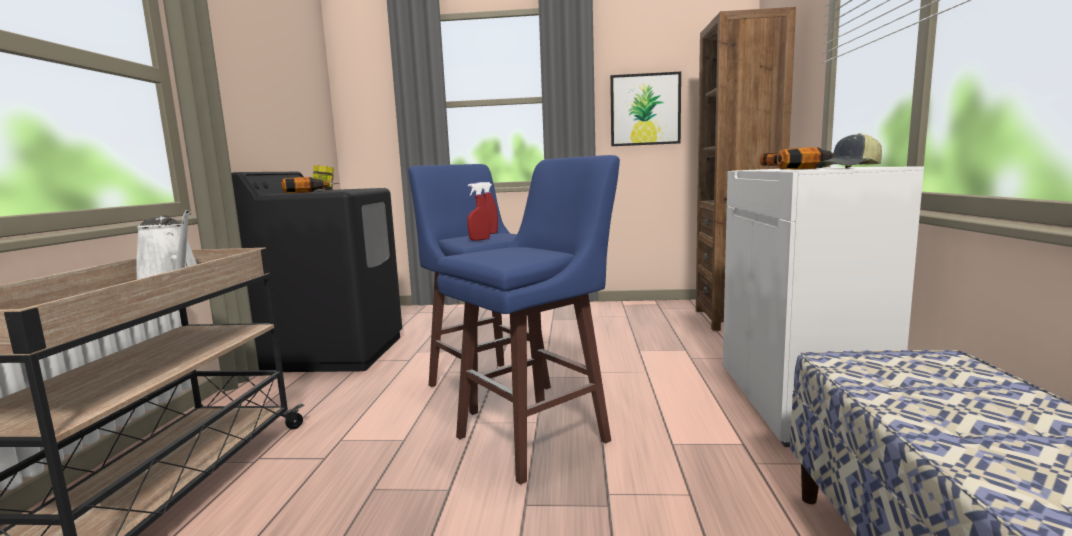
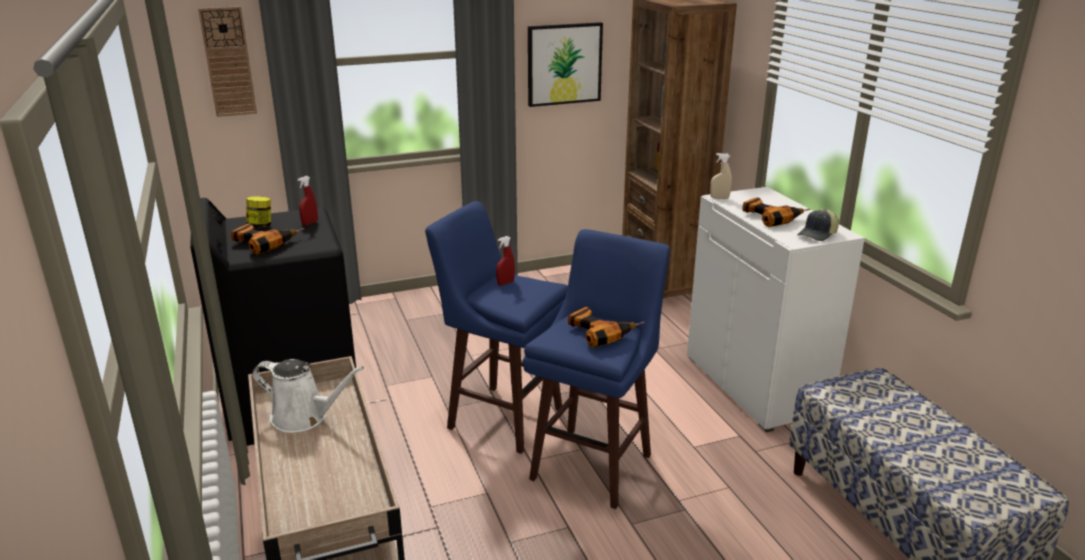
camera: 25 degrees left, 15 degrees up
(373, 103) = (228, 62): none -> wall clock
(479, 239) = (521, 302): red spray bottle -> red spray bottle (310, 223)
(524, 251) = (601, 332): none -> power drill
(747, 169) = (719, 198): none -> beige spray bottle

